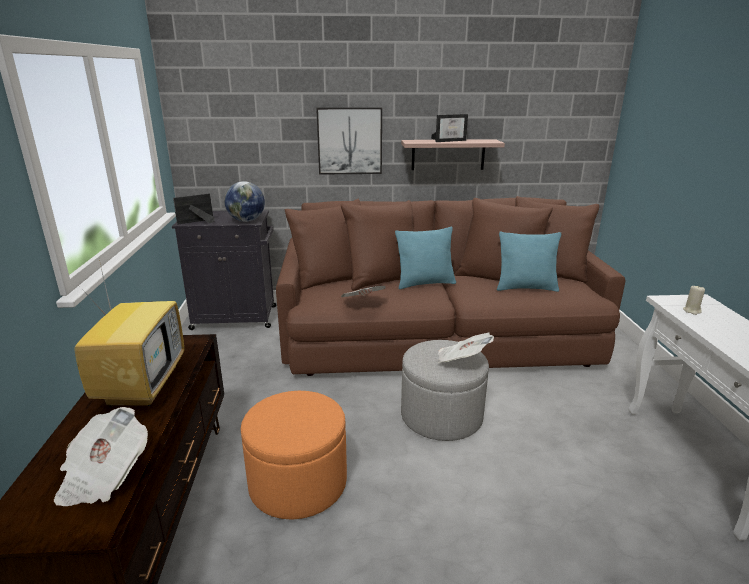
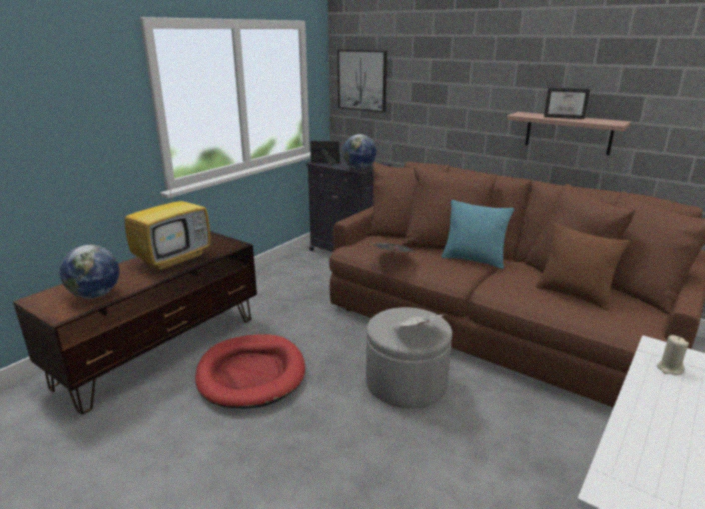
camera: 40 degrees right, 0 degrees up
(104, 476) = (95, 295): newspaper -> globe
(298, 483) = (251, 374): orange ottoman -> red dog bed
(349, 141) = (467, 108): picture -> picture (362, 80)
(525, 288) = (574, 295): turquoise pillow -> brown pillow

